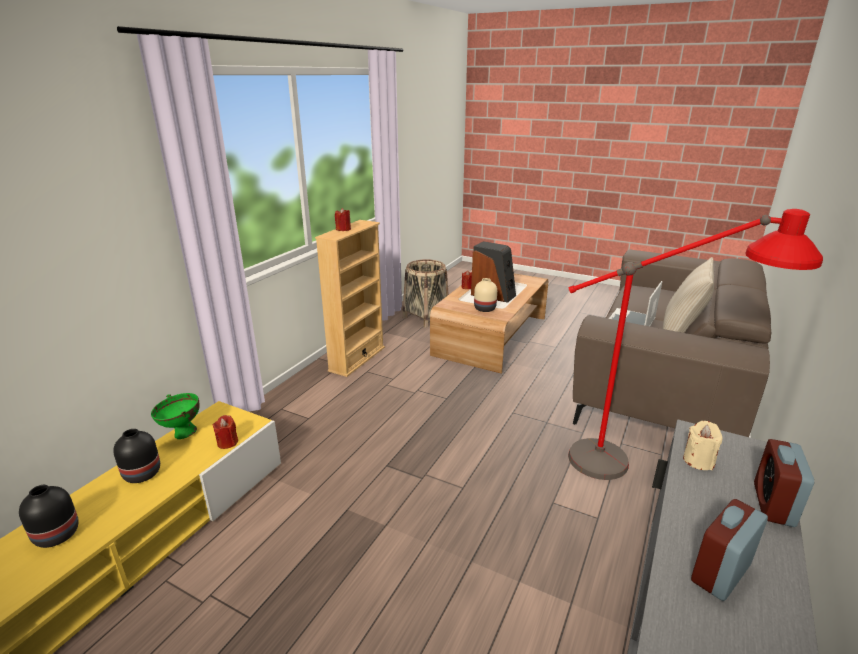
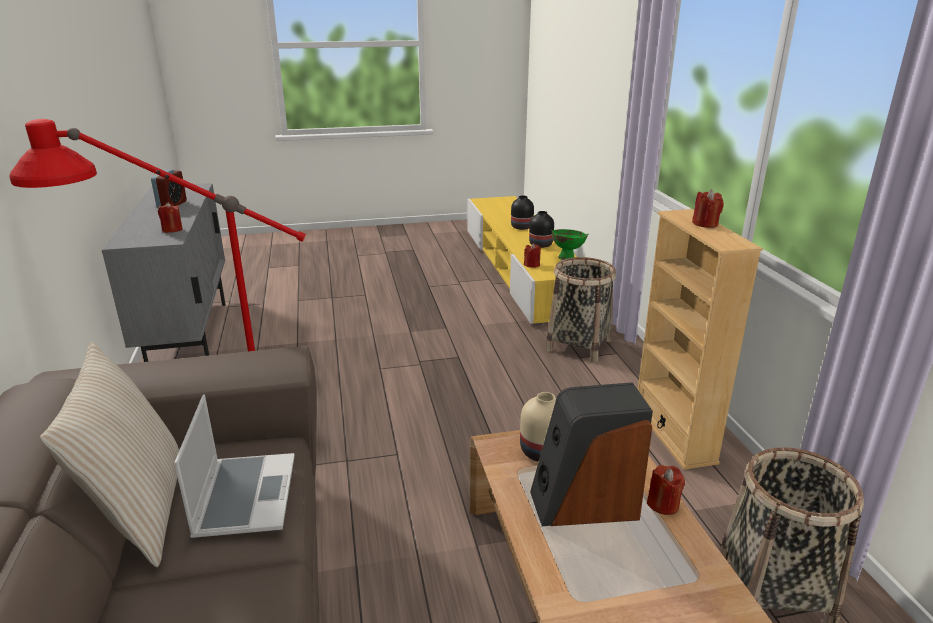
camera: 140 degrees right, 0 degrees up
(288, 427) = (579, 345): none -> basket
(698, 460) = (172, 230): beige candle -> red candle
(773, 504) = (132, 225): alarm clock -> none

